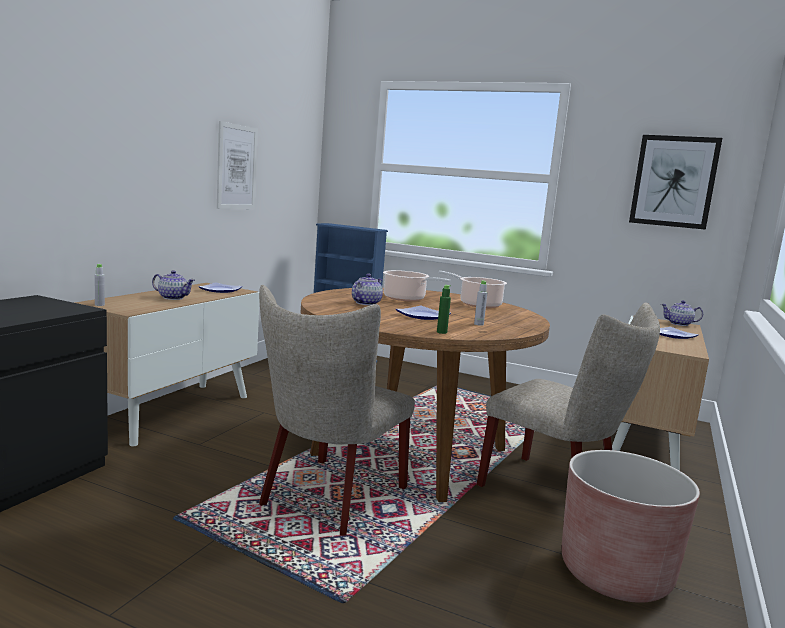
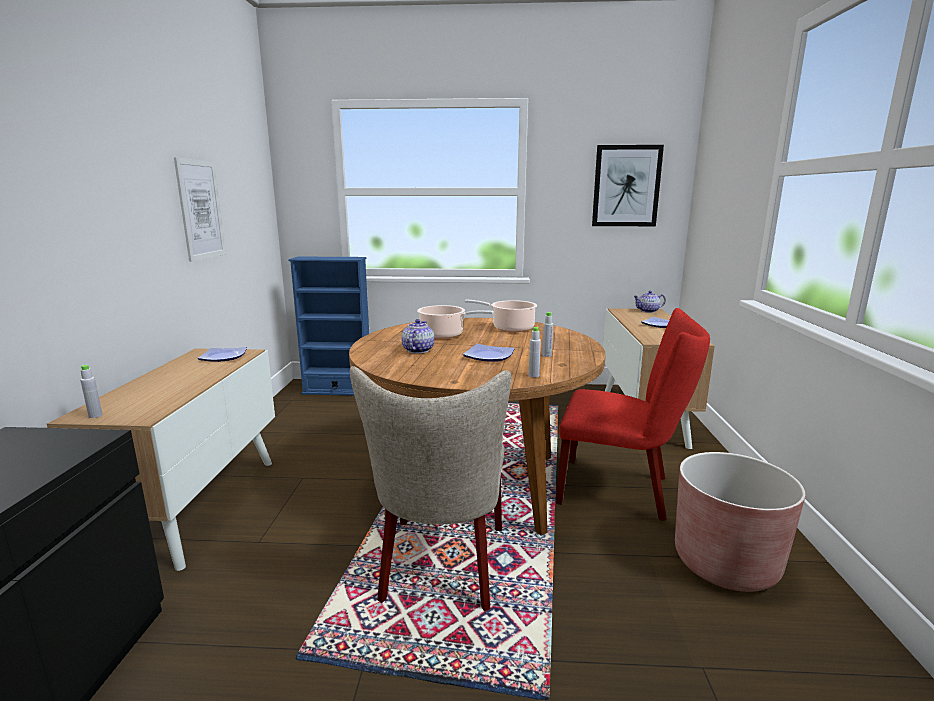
camera: 20 degrees left, 5 degrees up
(173, 298) = (179, 381): teapot -> none
(441, 332) = (533, 375): green bottle -> grey bottle
(557, 492) = (621, 490): beige chair -> red chair

